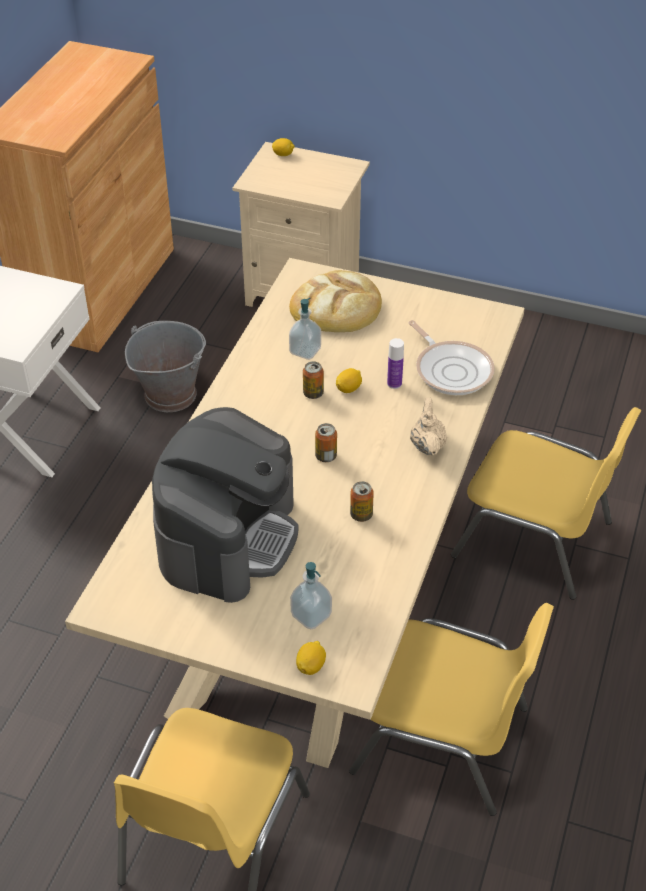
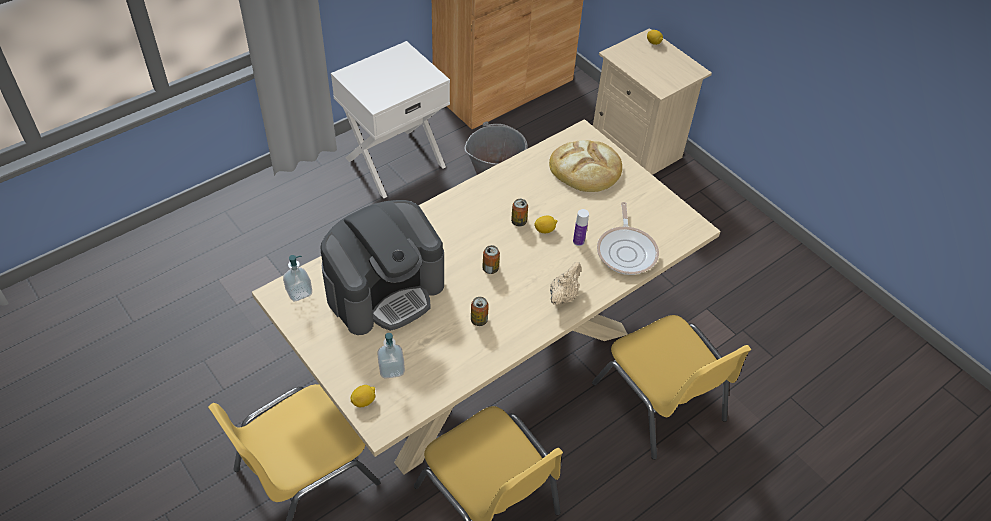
camera: 30 degrees right, 5 degrees up
(305, 351) = (538, 190): soap dispenser -> soap dispenser (299, 292)

